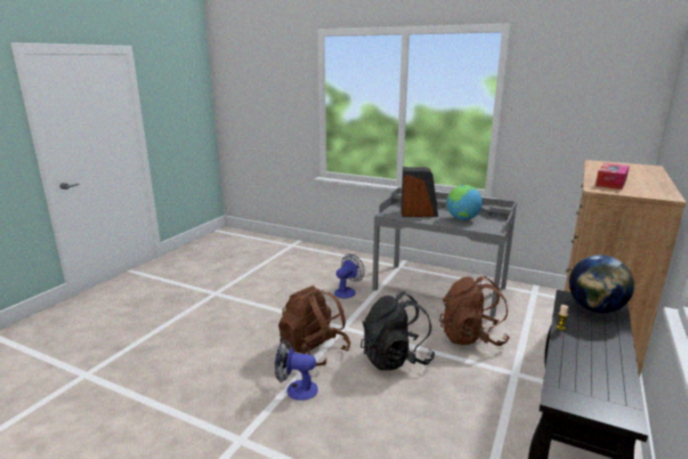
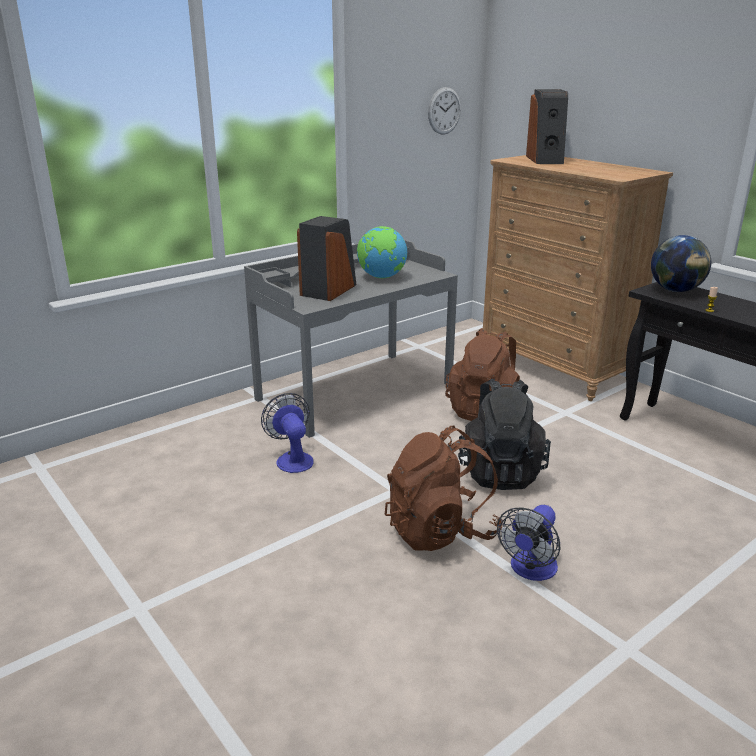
camera: 65 degrees left, 5 degrees up
(607, 118) = (444, 111): none -> wall clock
(611, 183) = (597, 172): tissue box -> none
(629, 169) = (545, 160): none -> speaker

